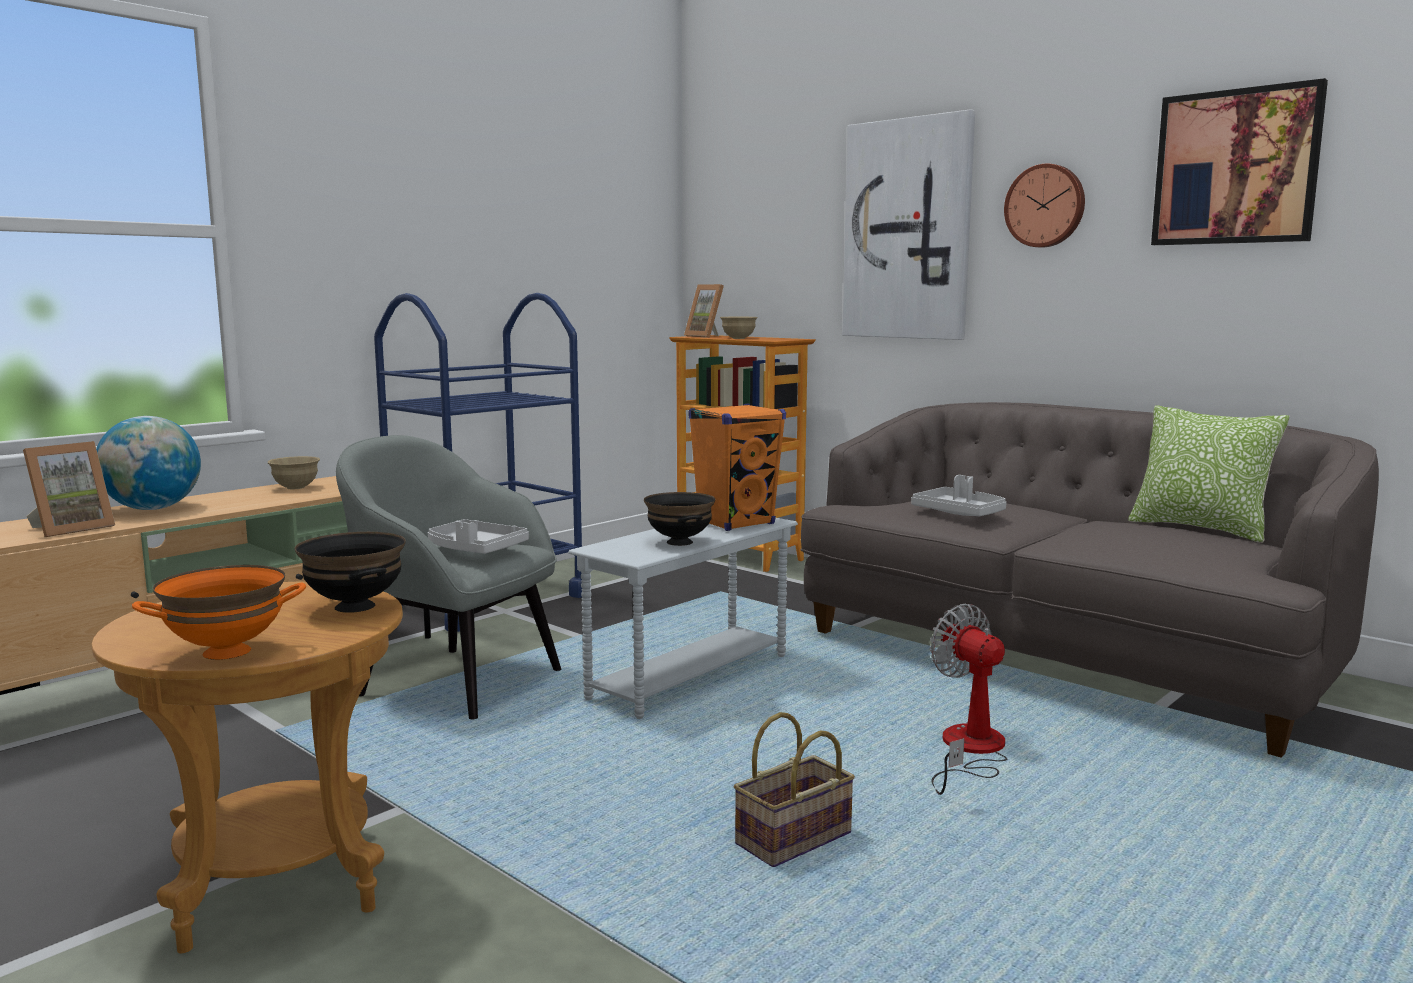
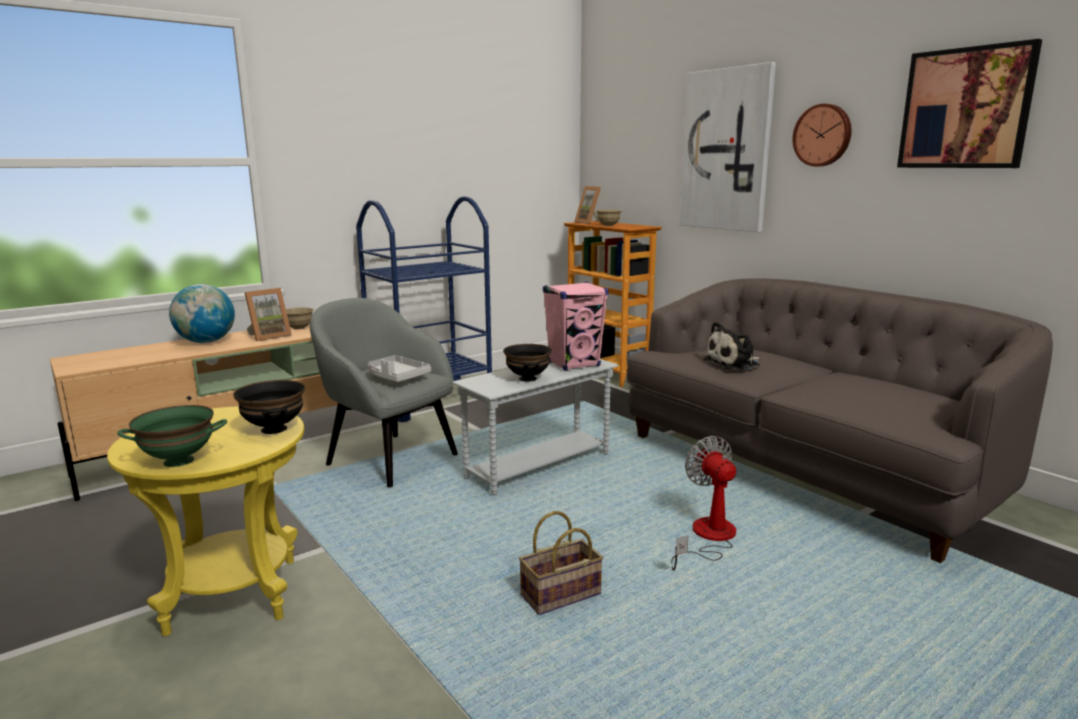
camera: 10 degrees right, 5 degrees up
(71, 528) = (151, 356): picture frame -> picture frame (269, 336)
(227, 651) = (179, 460): orange bowl -> green bowl
(277, 884) = (233, 594): brown side table -> yellow side table
(736, 523) = (574, 364): orange speaker -> pink speaker
(960, 513) = (734, 363): grey tray -> plush toy
(1200, 528) = (911, 384): pillow -> none

